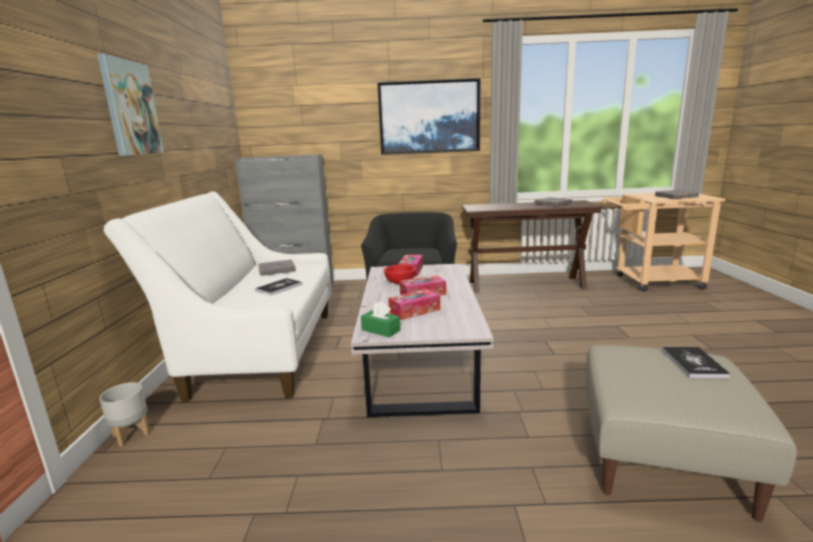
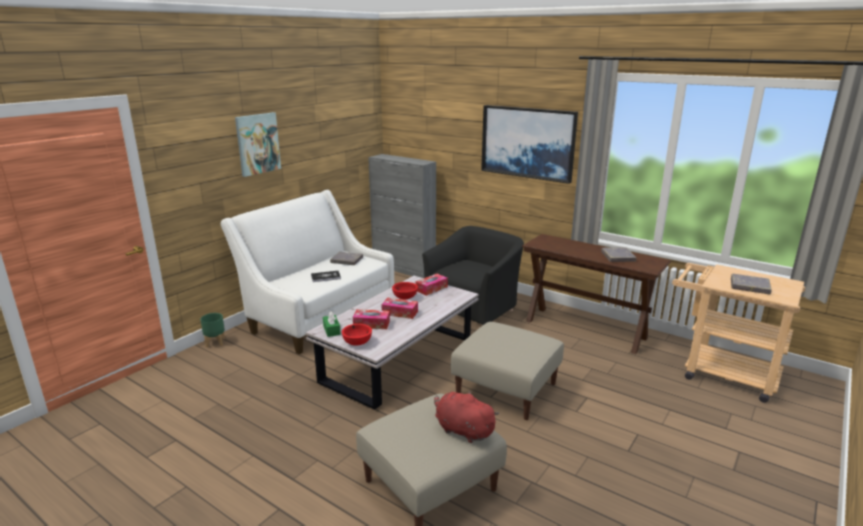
camera: 35 degrees right, 5 degrees up
(131, 434) = (215, 342): grey planter -> green planter
(436, 330) = (357, 342): none -> red bowl
(553, 343) = (505, 389): none -> beige ottoman
(693, 363) = (462, 430): book -> red plush toy

